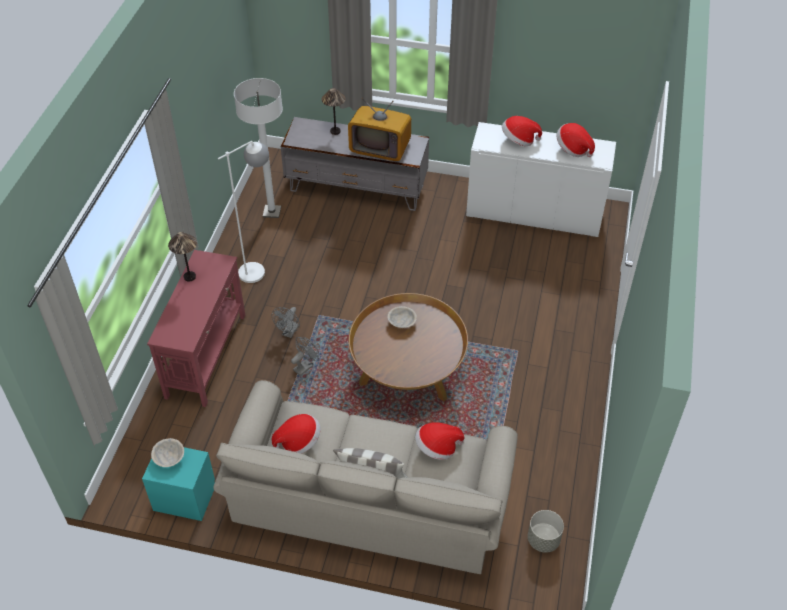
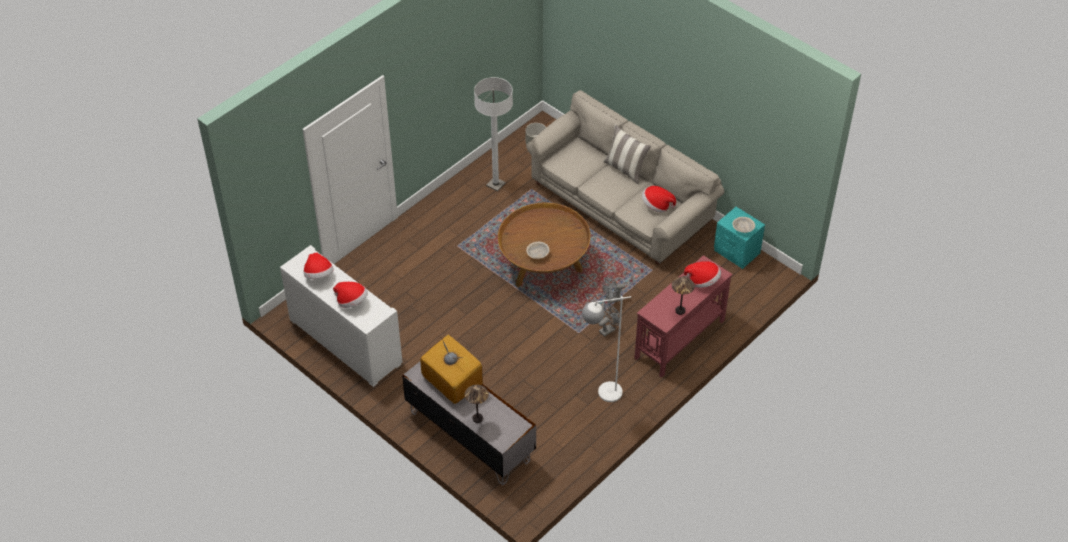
camera: 150 degrees left, 0 degrees up
(272, 212) = (560, 445): white floor lamp -> white floor lamp (495, 184)
(437, 448) = (575, 168): hat -> hat (702, 281)

